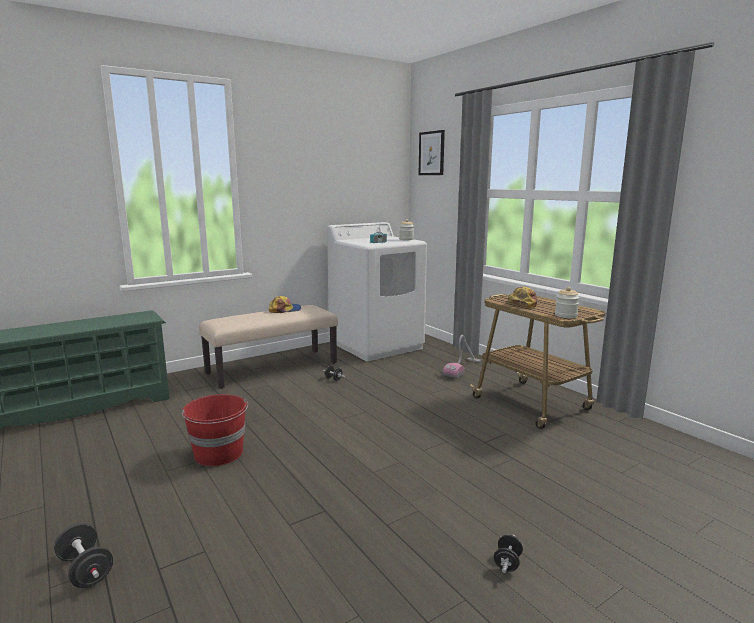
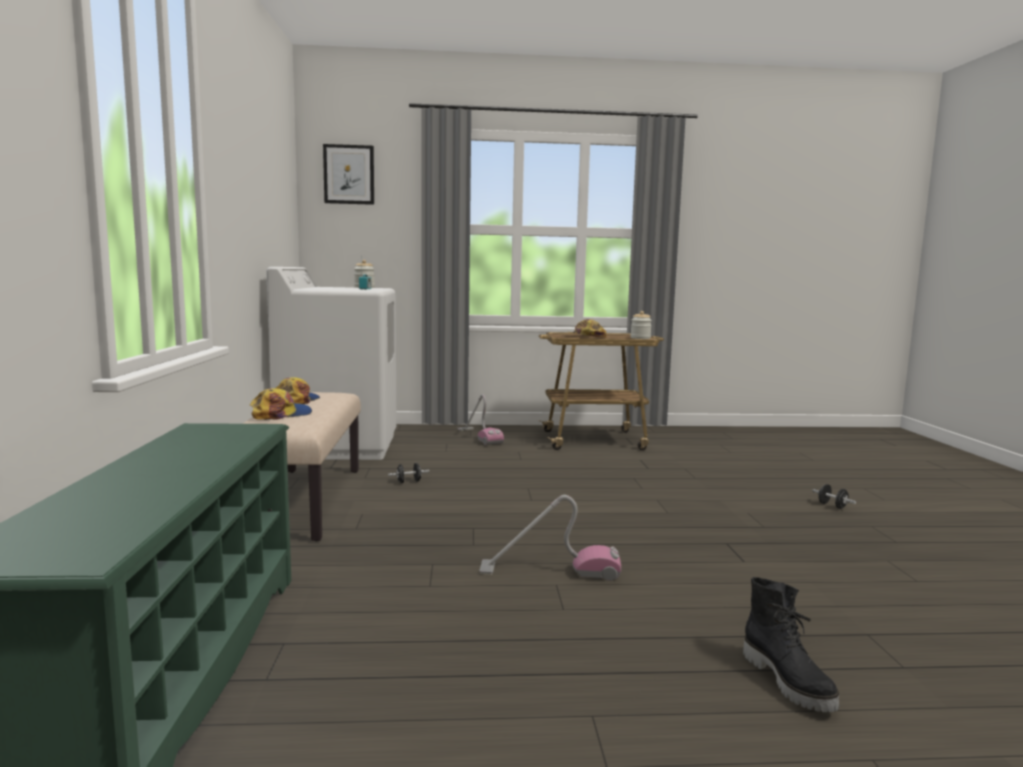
camera: 60 degrees left, 5 degrees down
(86, 570) = (789, 681): black dumbbell -> black boot
(219, 454) = (549, 571): red bucket -> vacuum cleaner
(248, 316) = (281, 414): none -> cap

